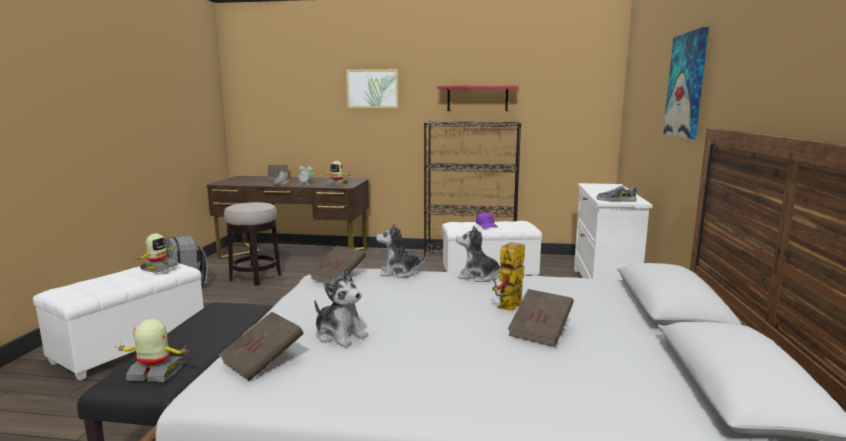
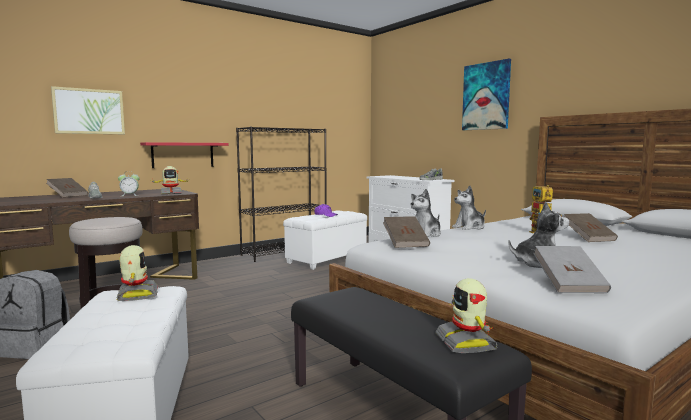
camera: 45 degrees left, 5 degrees down
(156, 373) = (466, 342): toy robot -> toy robot turned 60 degrees counterclockwise
(262, 361) = (569, 285): brown book -> grey book
(372, 89) = (175, 92): picture -> picture (89, 111)
(477, 98) = (275, 108): red shelf -> red shelf (183, 155)

